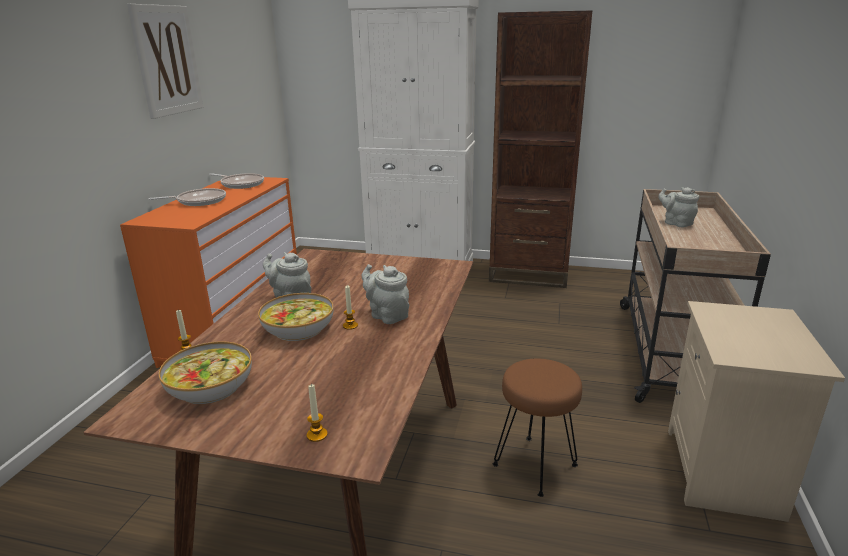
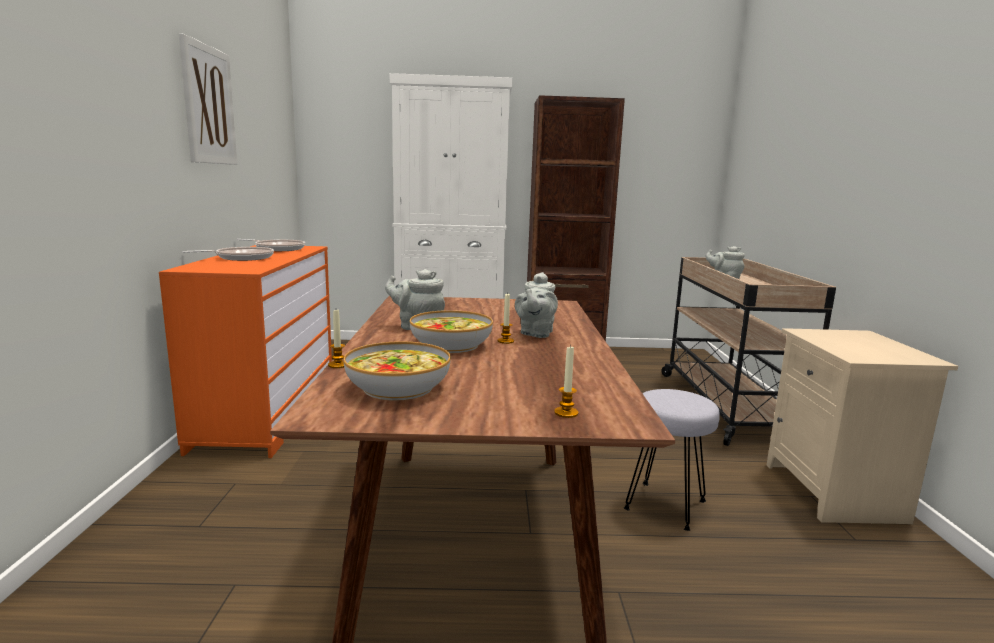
camera: 15 degrees left, 10 degrees down
(387, 315) = (535, 333): grey teapot -> grey teapot turned 105 degrees counterclockwise
(535, 466) = (666, 506): brown stool -> grey stool

